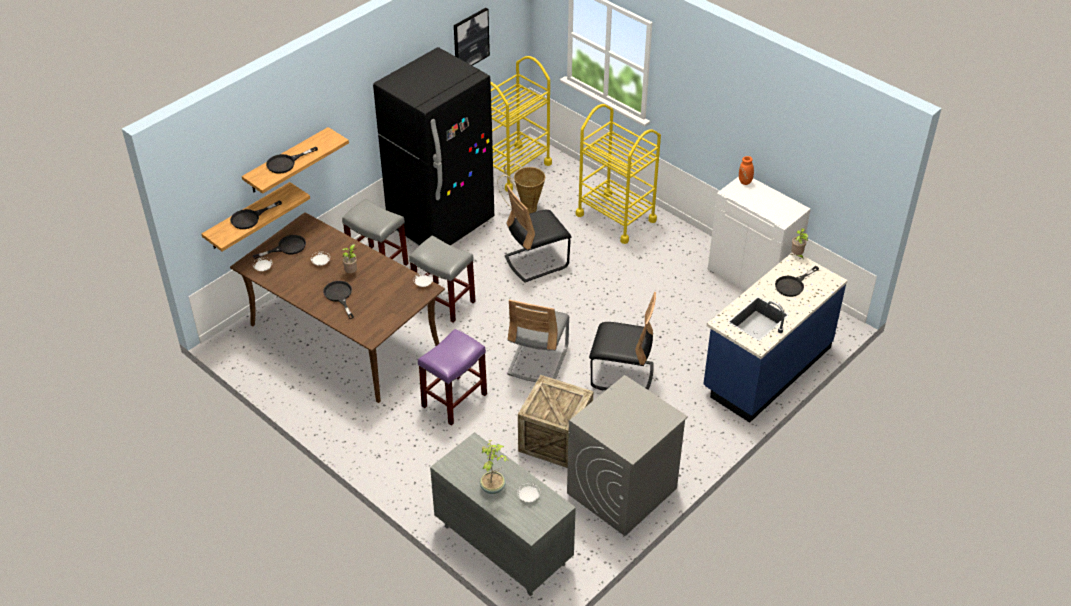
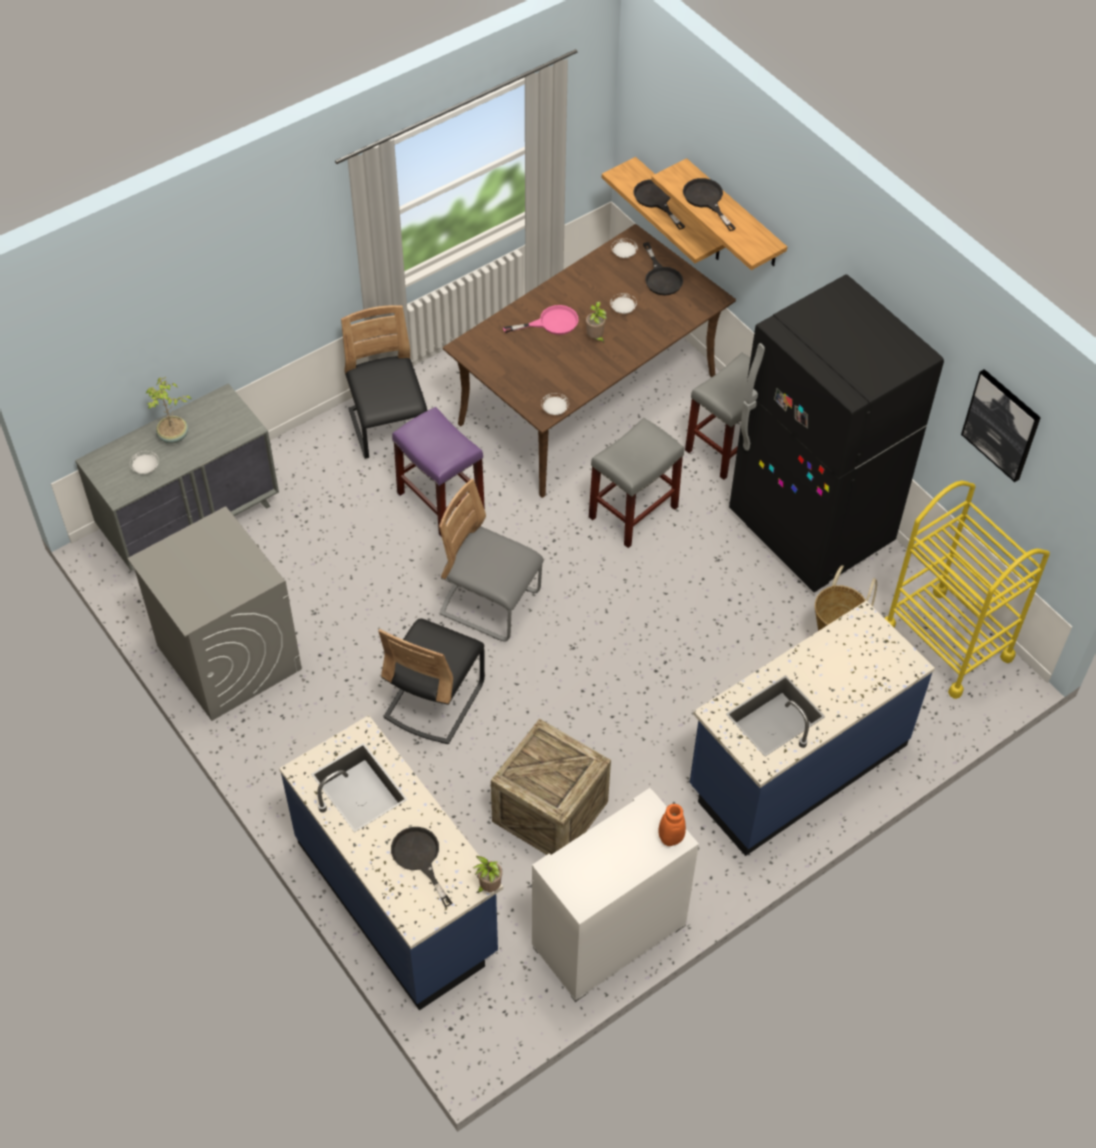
camera: 100 degrees right, 10 degrees up
(339, 296) = (551, 323): black frying pan -> pink frying pan
(536, 261) = (702, 636): black chair -> black chair (389, 429)
(555, 440) = (338, 599): crate -> crate (550, 811)
(616, 217) = (797, 766): yellow cart -> blue counter

